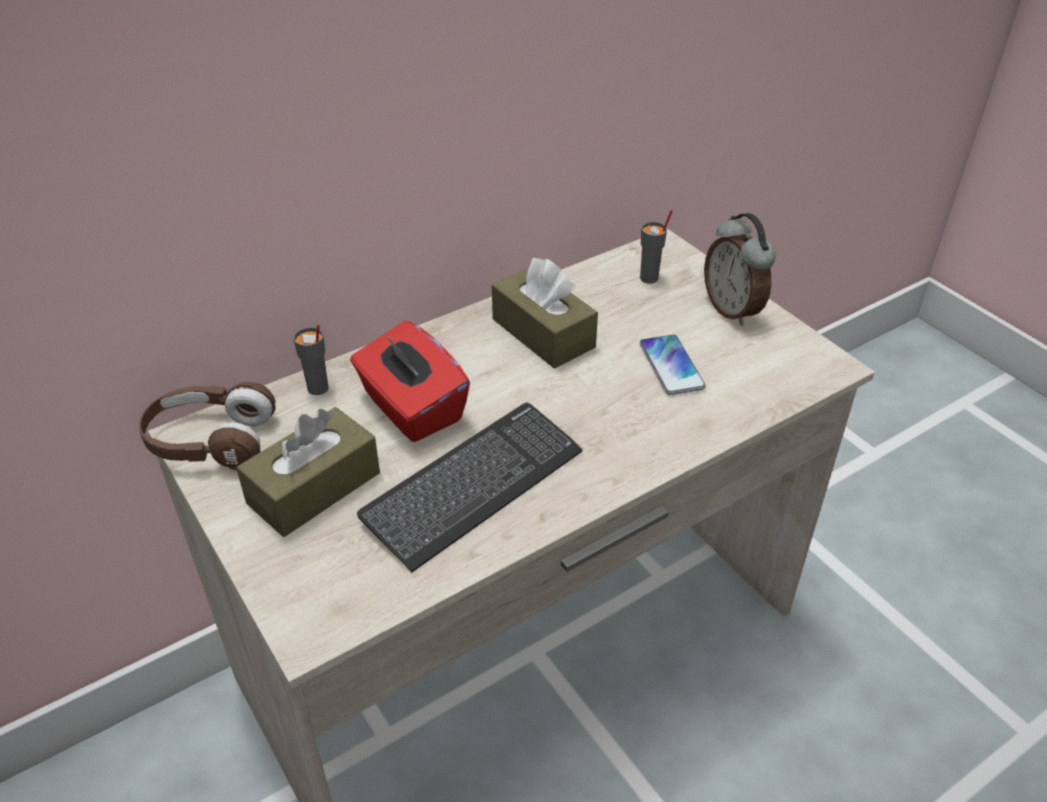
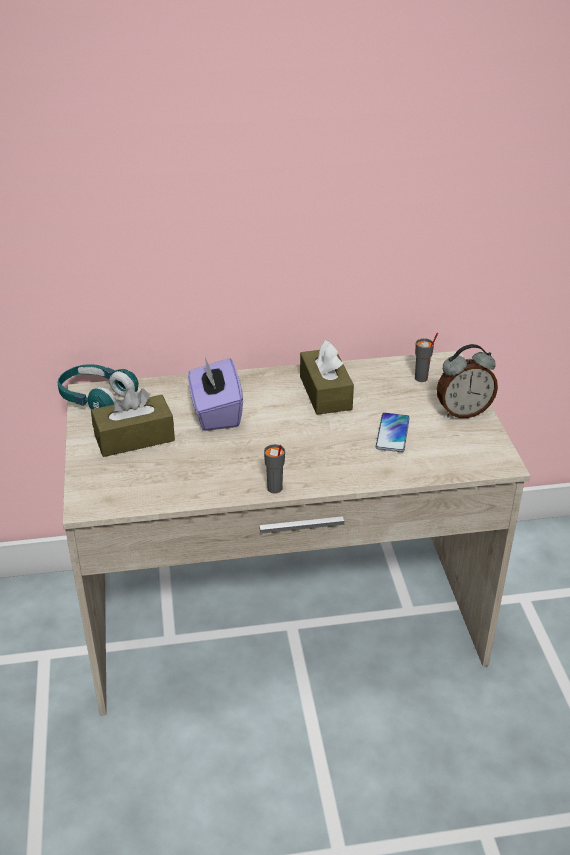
camera: 25 degrees right, 5 degrees down
(211, 441) = (96, 399): brown headphones -> turquoise headphones
(318, 389) = (171, 387): grey cup -> grey cup (274, 489)
(411, 408) = (216, 413): red tissue box -> purple tissue box
(473, 486) = (221, 463): keyboard -> none
(733, 309) = (463, 412): alarm clock -> alarm clock turned 105 degrees counterclockwise

